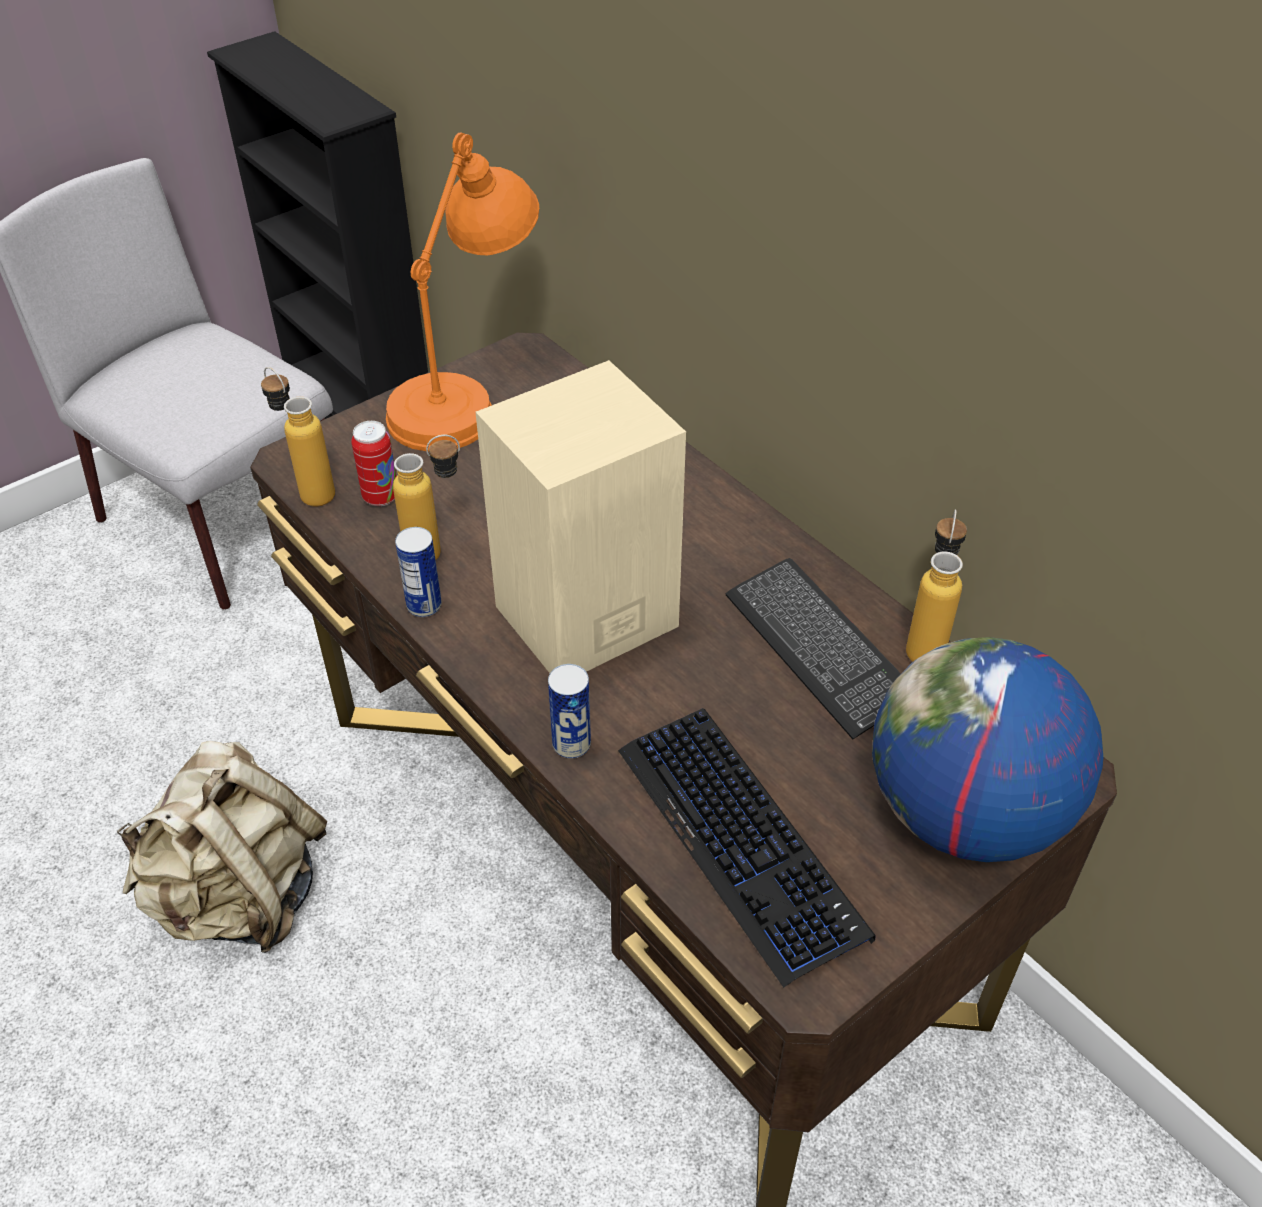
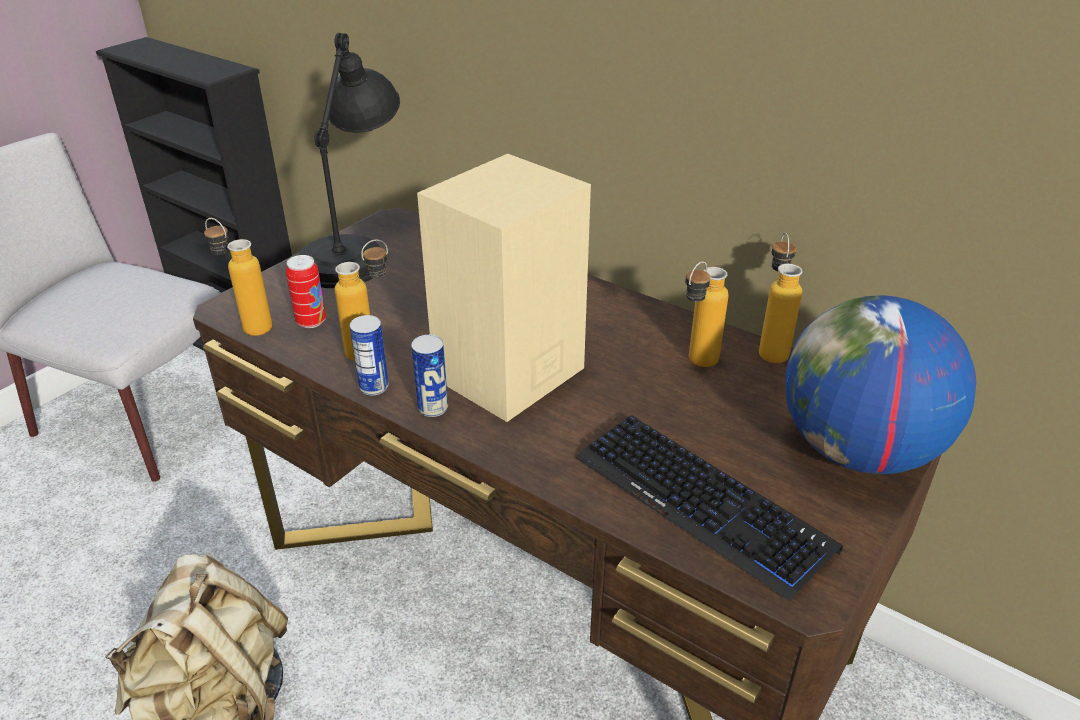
camera: 15 degrees left, 10 degrees down
(468, 391) = (357, 247): orange table lamp -> black table lamp
(571, 744) = (535, 461): can -> can (433, 408)
(818, 648) = (695, 365): keyboard -> bottle

